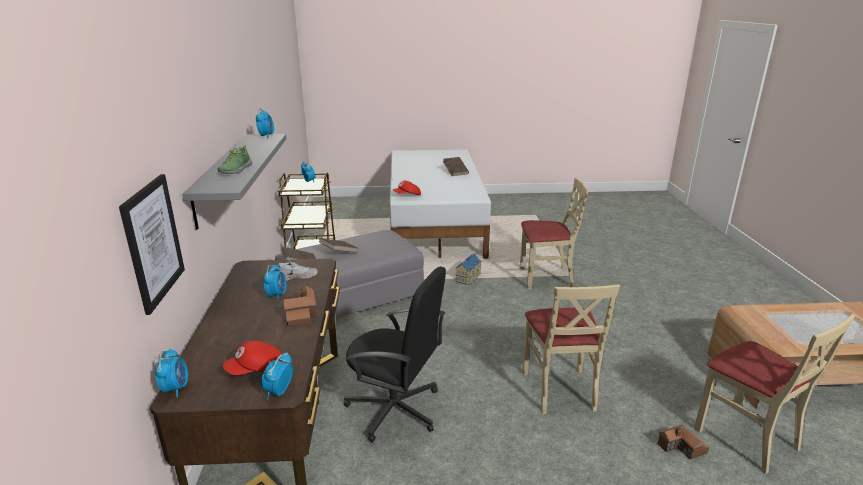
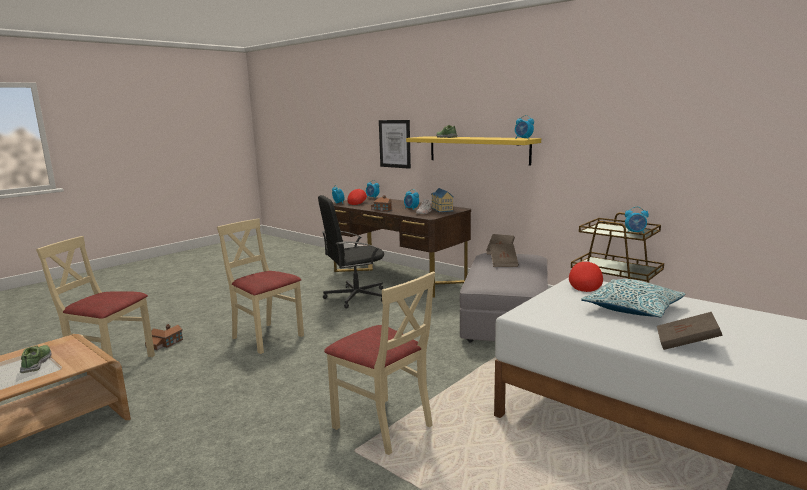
camera: 135 degrees right, 10 degrees down
(222, 177) = (478, 149): grey shelf -> yellow shelf
(428, 183) = (633, 308): none -> pillow
(469, 277) = (463, 380): toy house -> toy house (441, 209)
(545, 278) = (383, 425): beige chair -> beige chair turned 90 degrees counterclockwise
(791, 326) = (37, 363): none -> shoe

